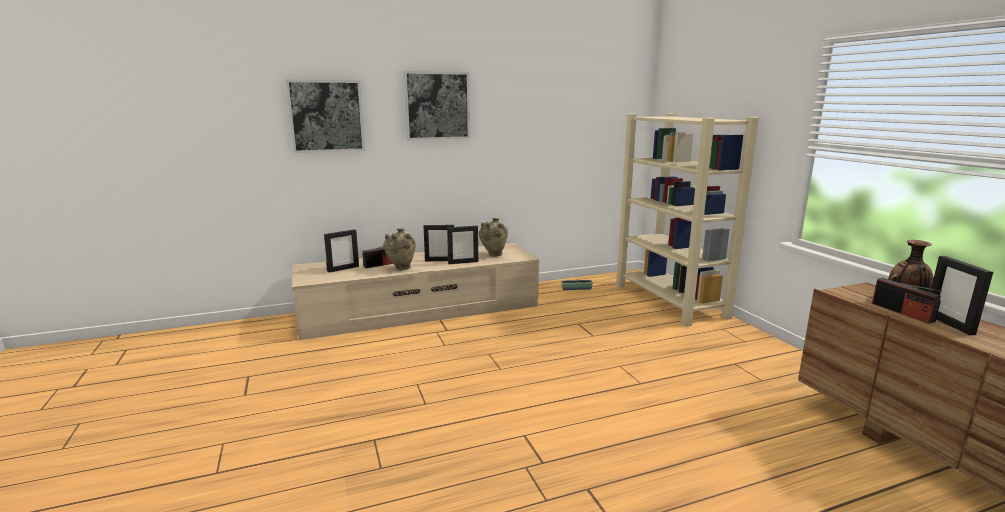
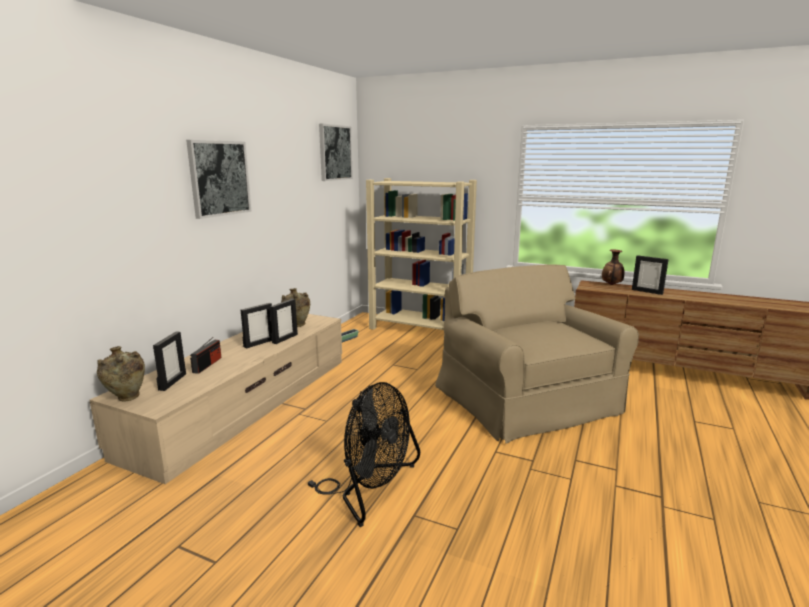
camera: 45 degrees left, 0 degrees up
(326, 116) = (111, 196): picture -> picture (335, 152)
(382, 404) = (368, 489): none -> black fan
(401, 269) = (239, 362): beige vase -> beige vase (127, 399)
(655, 410) = (527, 399): none -> beige armchair
(902, 312) = (624, 291): radio -> none

